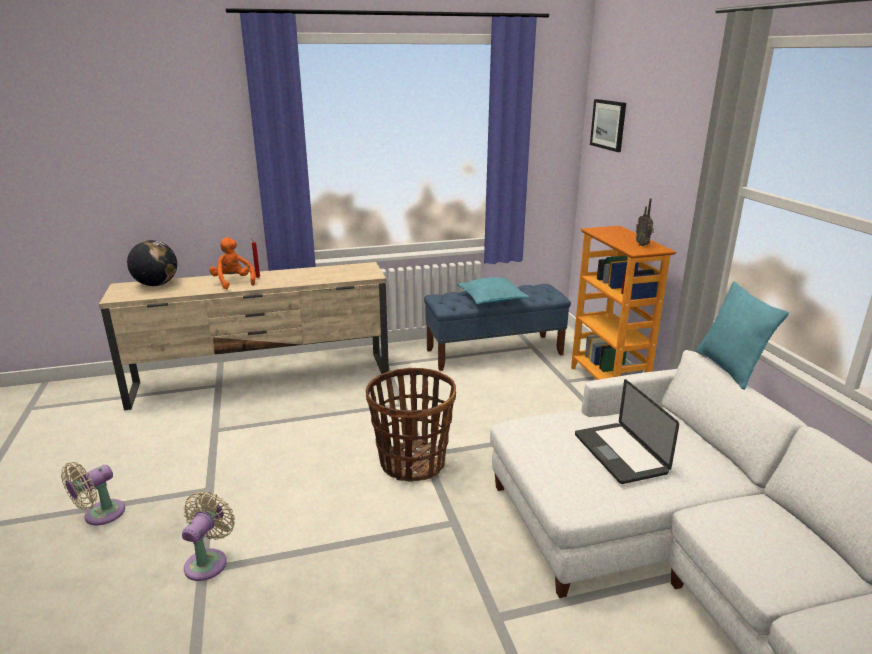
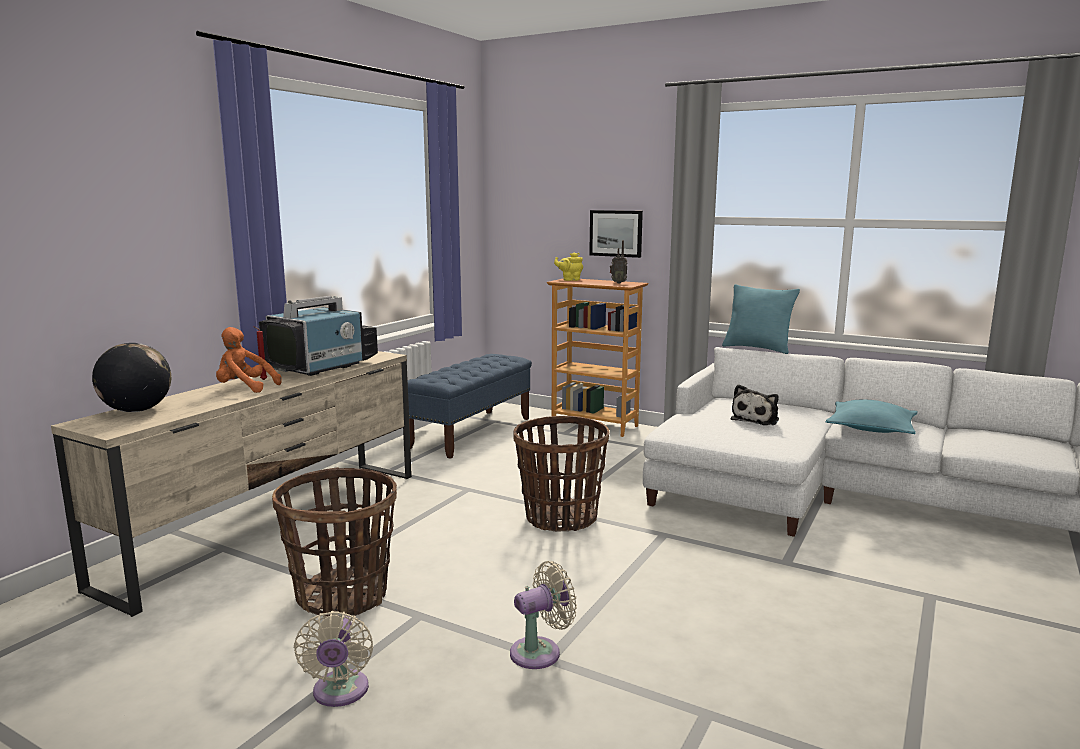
camera: 45 degrees left, 10 degrees down
(205, 451) = (343, 596): none -> basket
(208, 561) = (540, 652): beige fan -> beige fan turned 90 degrees clockwise
(312, 275) = (323, 367): none -> television
(492, 298) = (471, 370): turquoise pillow -> turquoise pillow (871, 428)
(608, 124) = (525, 190): picture -> picture (616, 233)
(611, 229) = (570, 280): none -> yellow teapot
(619, 454) = (756, 419): laptop -> plush toy

